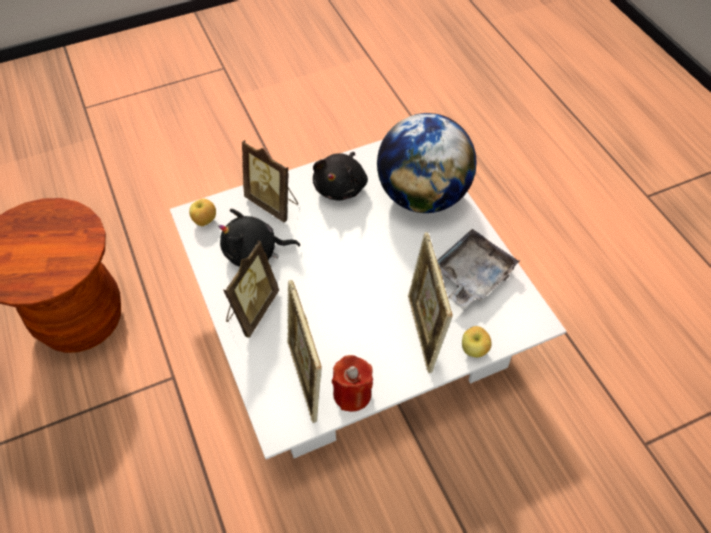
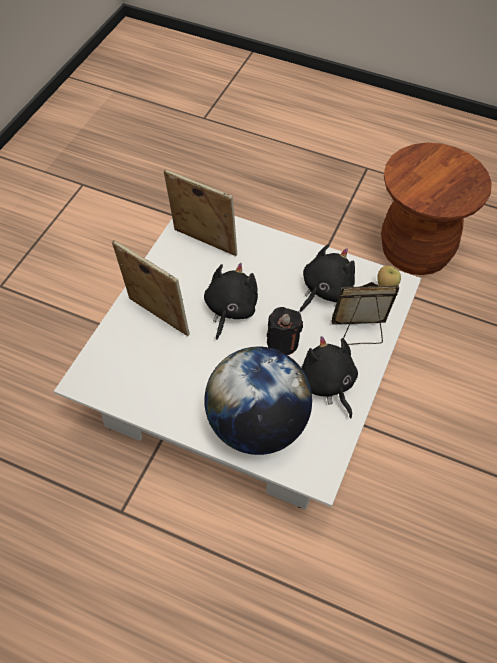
camera: 135 degrees right, 0 degrees up
(251, 310) = (281, 256): picture frame -> none
(339, 237) = (282, 342): none -> black candle
(351, 294) = (229, 310): none -> black plush toy
(352, 394) = (168, 255): red candle -> none
(472, 275) = (156, 383): grey tray -> none
(474, 350) = (111, 331): apple -> none

